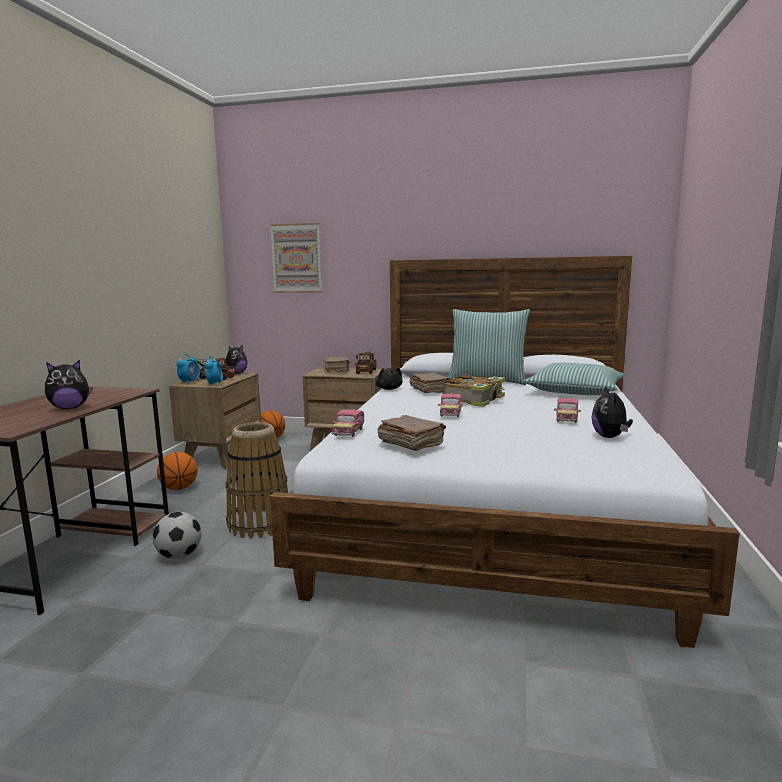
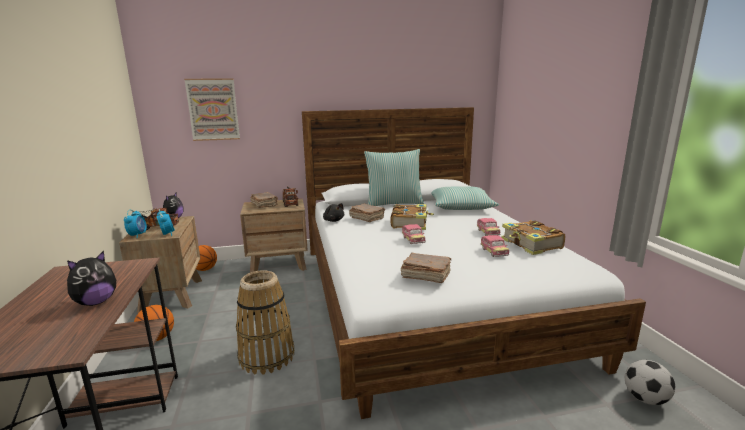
camera: 25 degrees left, 5 degrees up
(179, 556) = (220, 409): football -> football (645, 399)
(349, 432) = (363, 272): toy car -> toy car (493, 252)
(610, 437) = (531, 245): plush toy -> book

